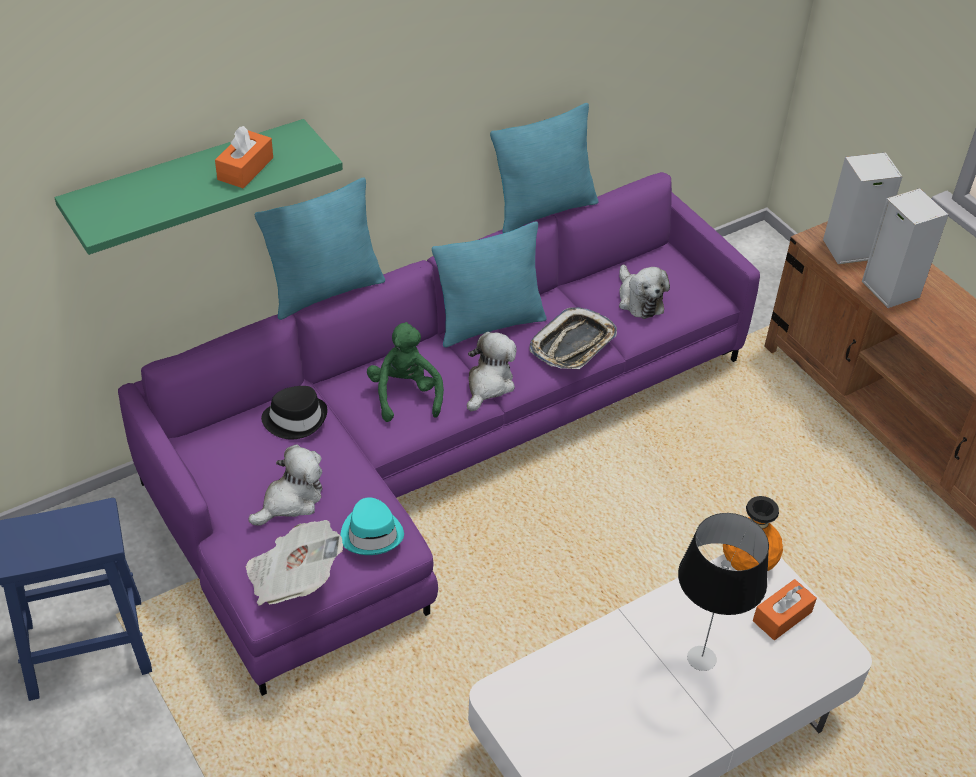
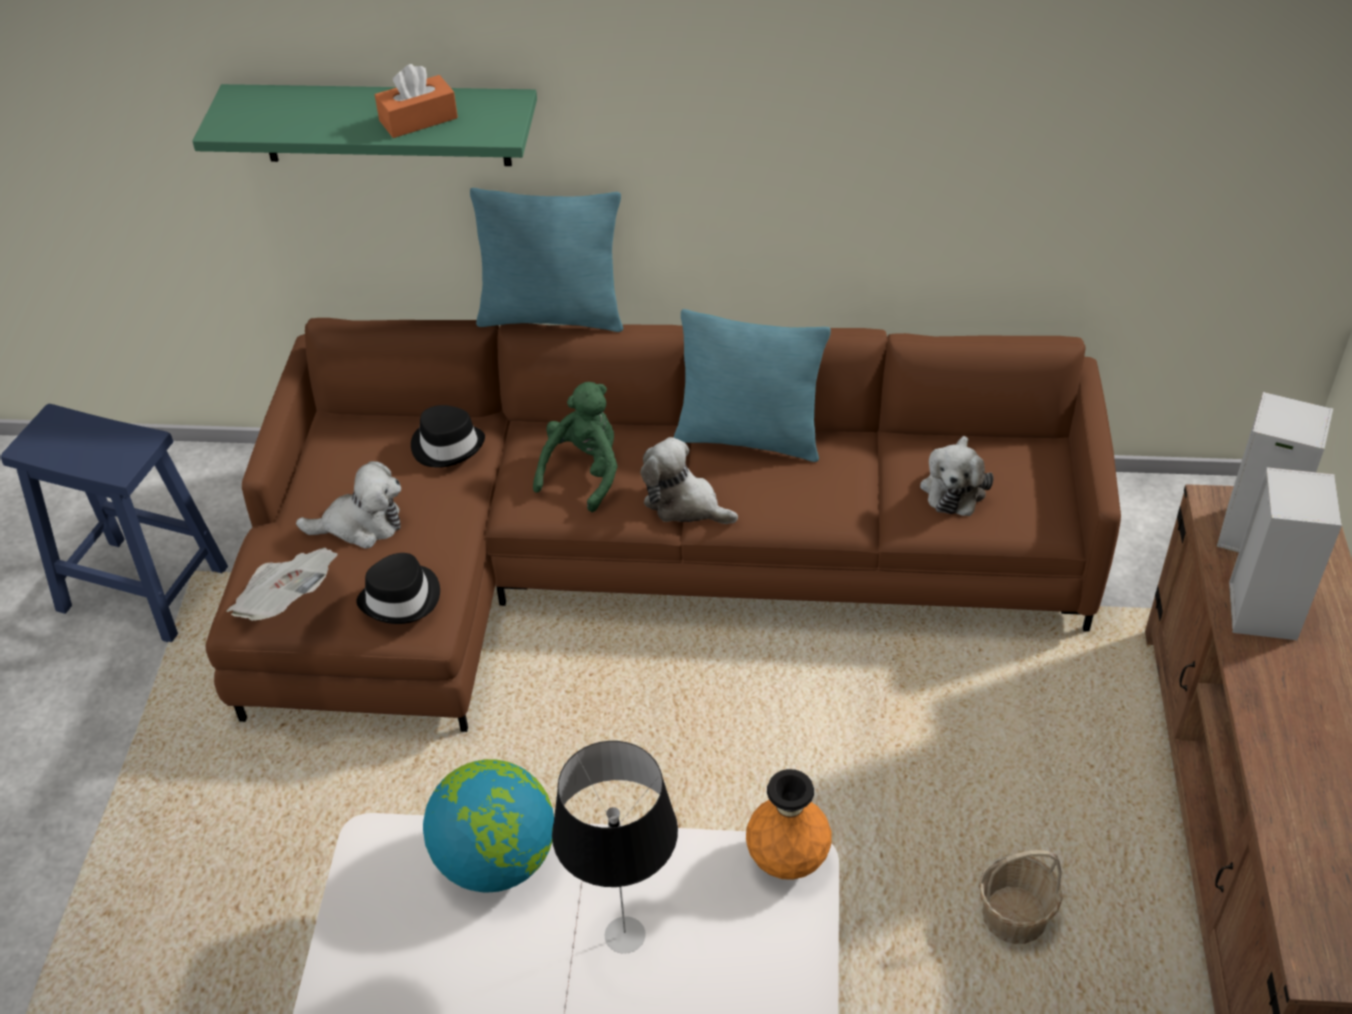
camera: 40 degrees right, 0 degrees up
(372, 533) = (402, 598): turquoise hat -> black hat
(437, 448) = (639, 563): purple sofa -> brown sofa
(488, 384) = (685, 504): plush toy -> plush toy turned 120 degrees counterclockwise
(543, 210) = (880, 325): turquoise pillow -> none
(573, 345) = (821, 503): tray -> none
(586, 661) = (496, 860): none -> globe
(782, 616) = (768, 946): orange tissue box -> none
(837, 542) = (1014, 917): none -> basket

